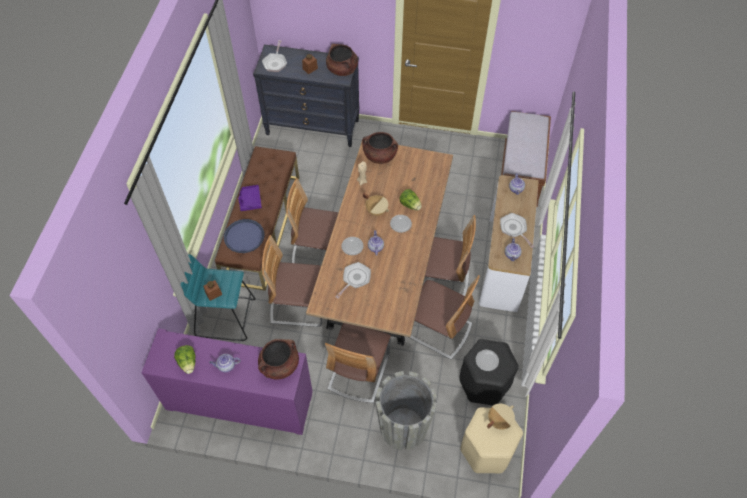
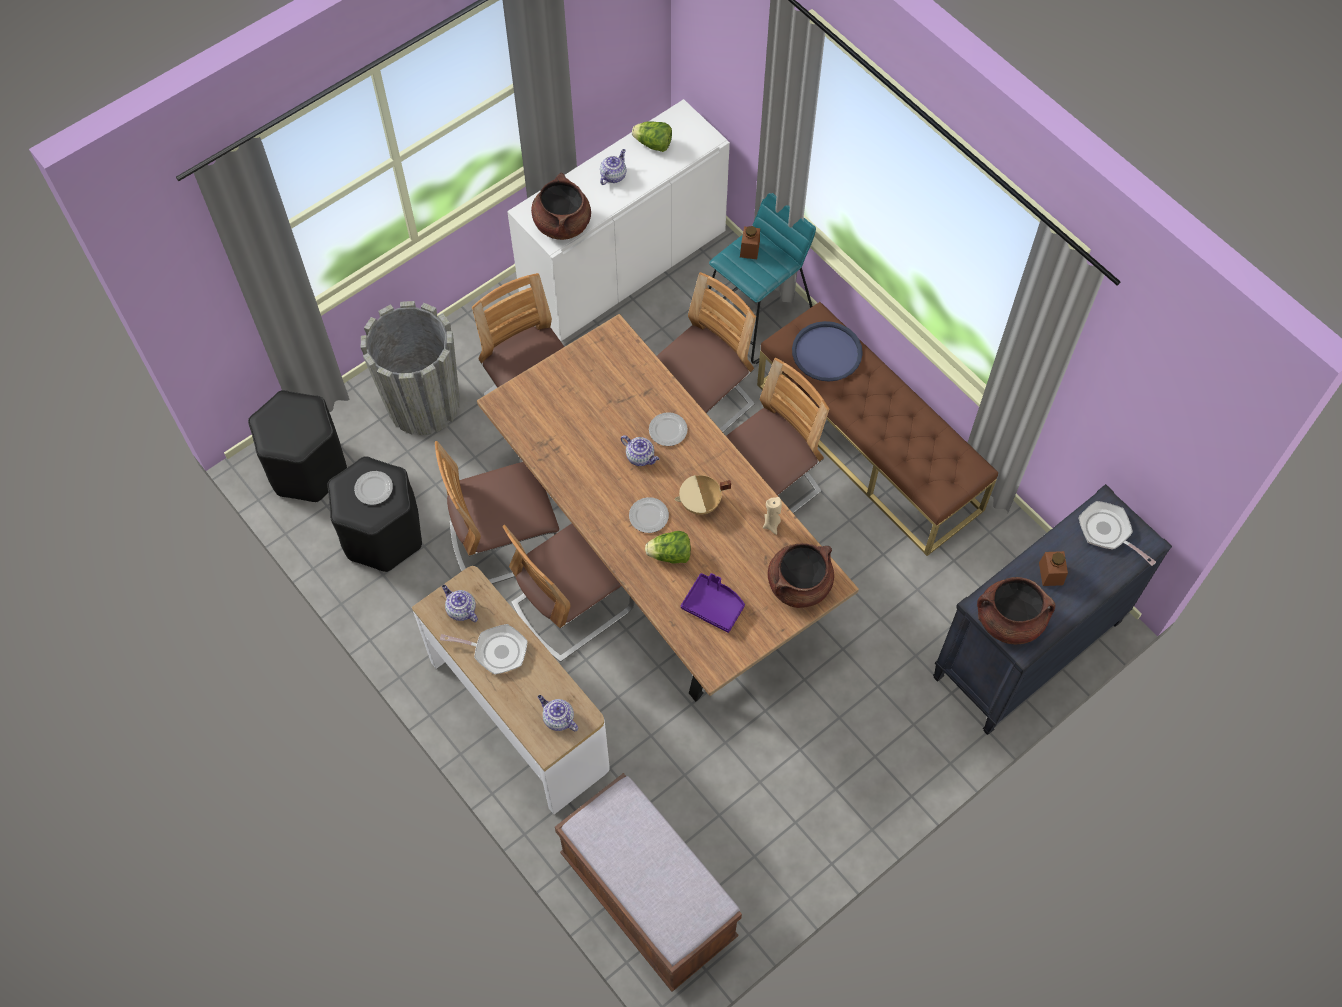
camera: 130 degrees right, 5 degrees up
(239, 401) = (623, 265): purple cabinet -> white cabinet
(250, 200) = (887, 397): purple tray -> purple tray (713, 606)
(355, 279) = (614, 398): frying pan -> none
(486, 450) = (308, 468): beige stool -> black stool
(499, 420) = (295, 439): beige cooking pot -> none

